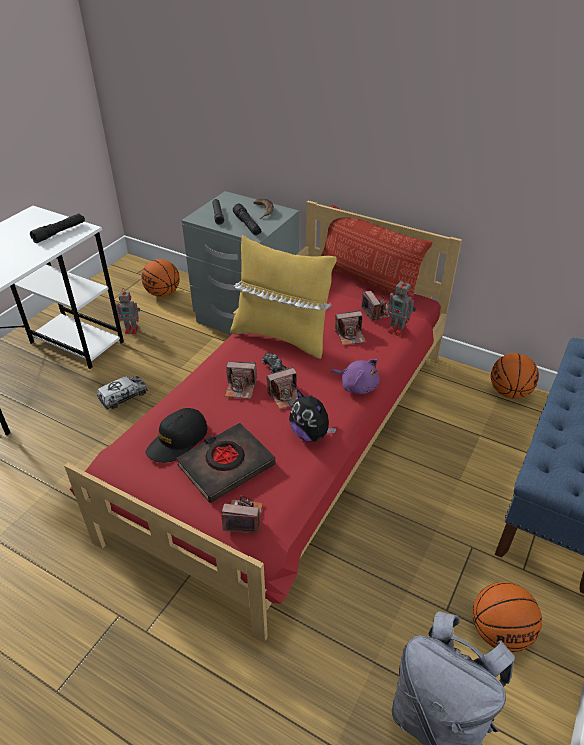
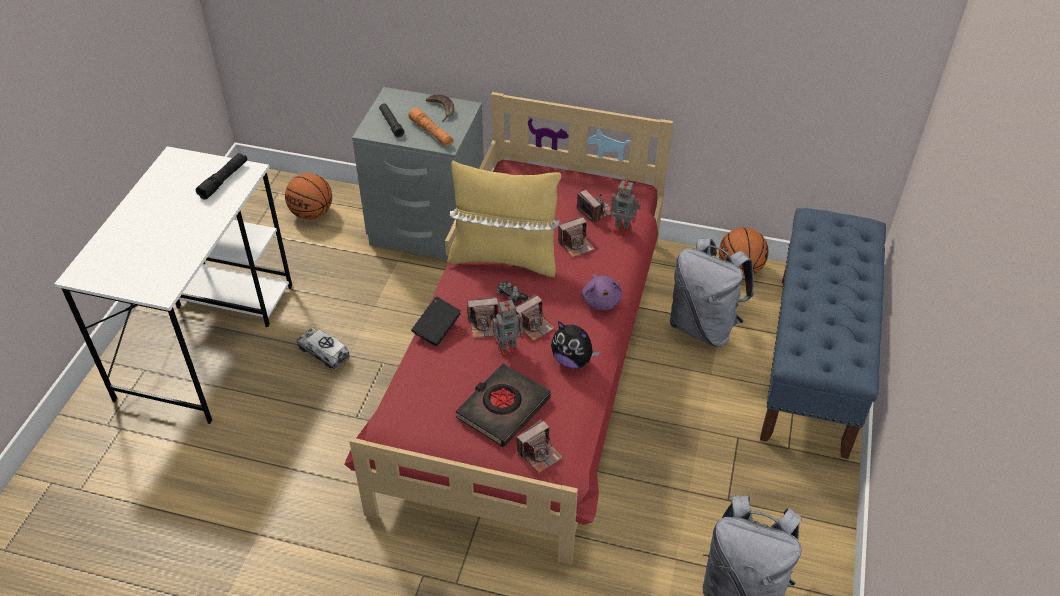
camera: 15 degrees left, 5 degrees up
(123, 397) = (324, 353): toy truck -> toy truck turned 90 degrees counterclockwise
(132, 329) = (295, 268): toy robot -> toy robot (509, 349)
(177, 441) = (444, 393): black cap -> none
(197, 384) = (437, 329): none -> black book
(243, 518) = (539, 454): camera -> camera turned 150 degrees clockwise
(247, 225) = (431, 133): black flashlight -> orange flashlight
(357, 385) = (601, 300): purple plush toy -> purple plush toy turned 60 degrees clockwise
(367, 282) = (572, 174): pillow -> none
(463, 436) = (704, 327): none -> grey backpack
(499, 631) = (778, 508): basketball -> none

